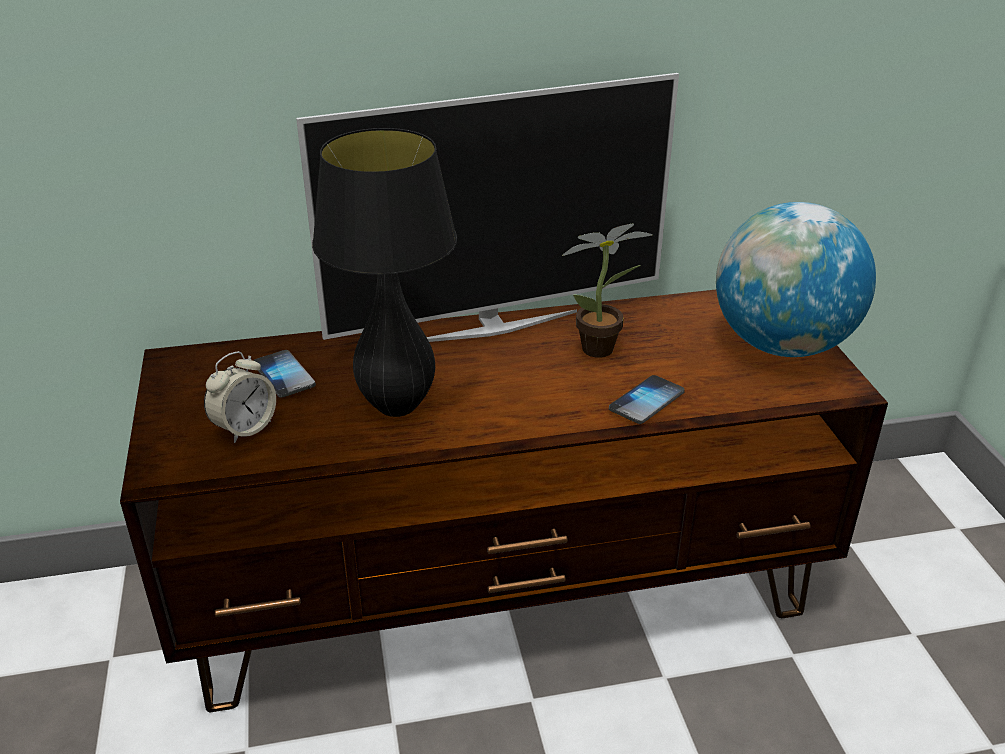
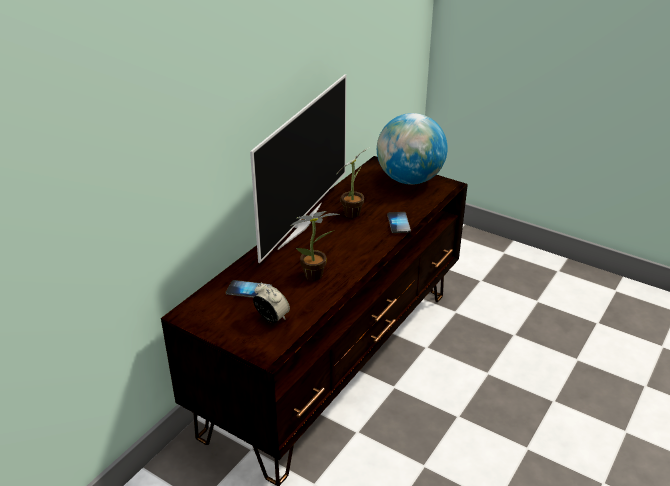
camera: 45 degrees left, 0 degrees up
(245, 428) = (272, 318): alarm clock -> alarm clock turned 45 degrees counterclockwise
(397, 407) = (317, 275): black table lamp -> potted plant

